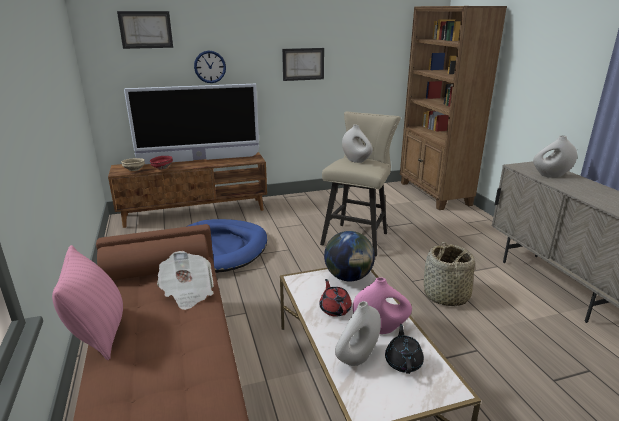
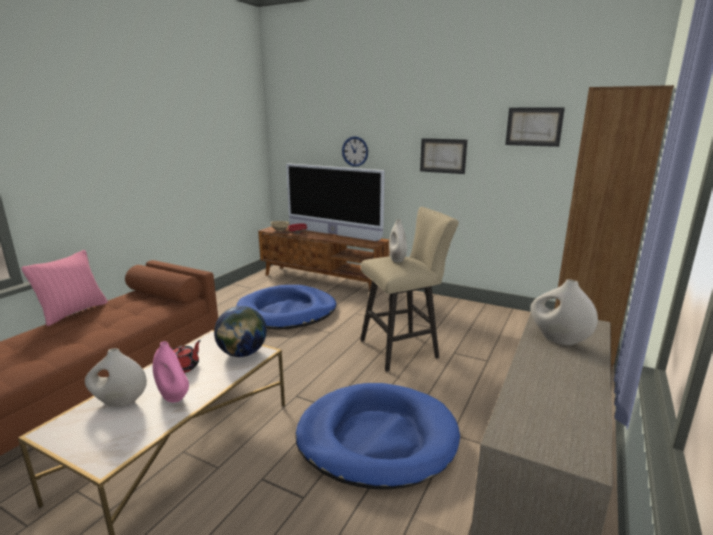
camera: 45 degrees right, 5 degrees down
(146, 29) = (310, 116): picture -> picture (534, 126)
(187, 292) = (142, 312): newspaper -> none
(403, 362) = (130, 424): black teapot -> none
(446, 296) = (376, 438): basket -> blue dog bed

